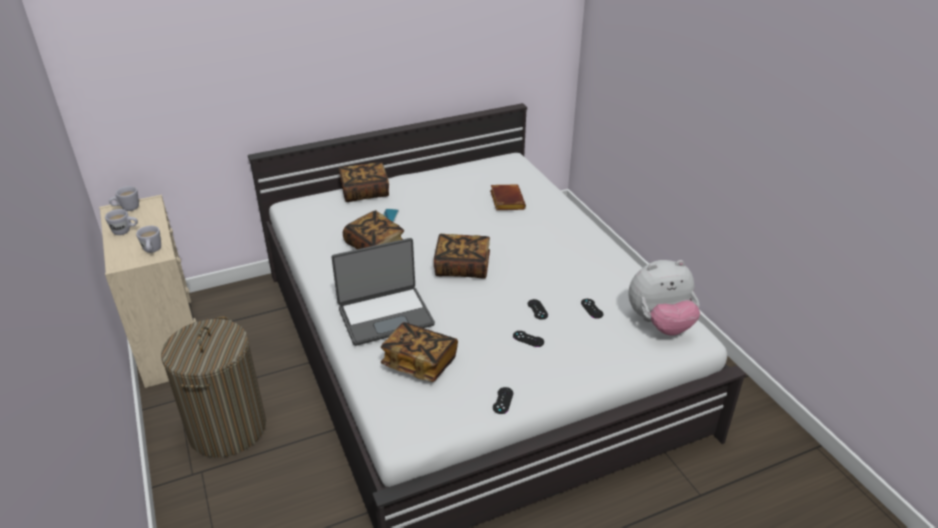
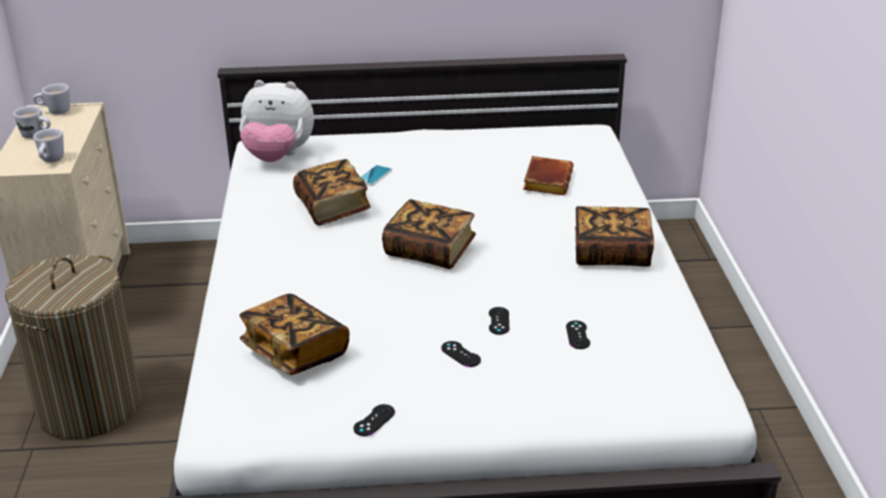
camera: 20 degrees right, 5 degrees down
(365, 192) = (363, 142): book -> book (611, 253)
(385, 315) = (290, 288): laptop -> none
(660, 324) = (667, 374): plush toy -> plush toy (278, 157)

